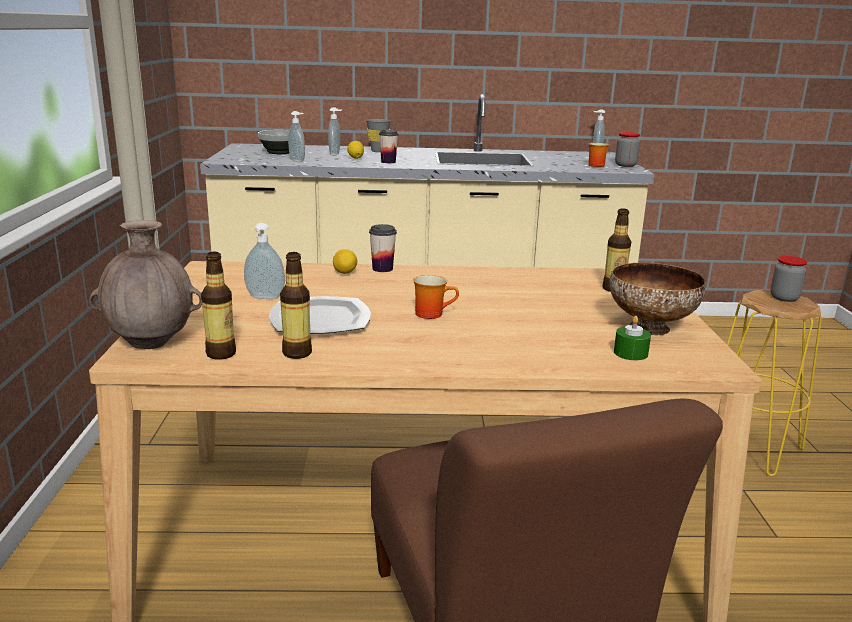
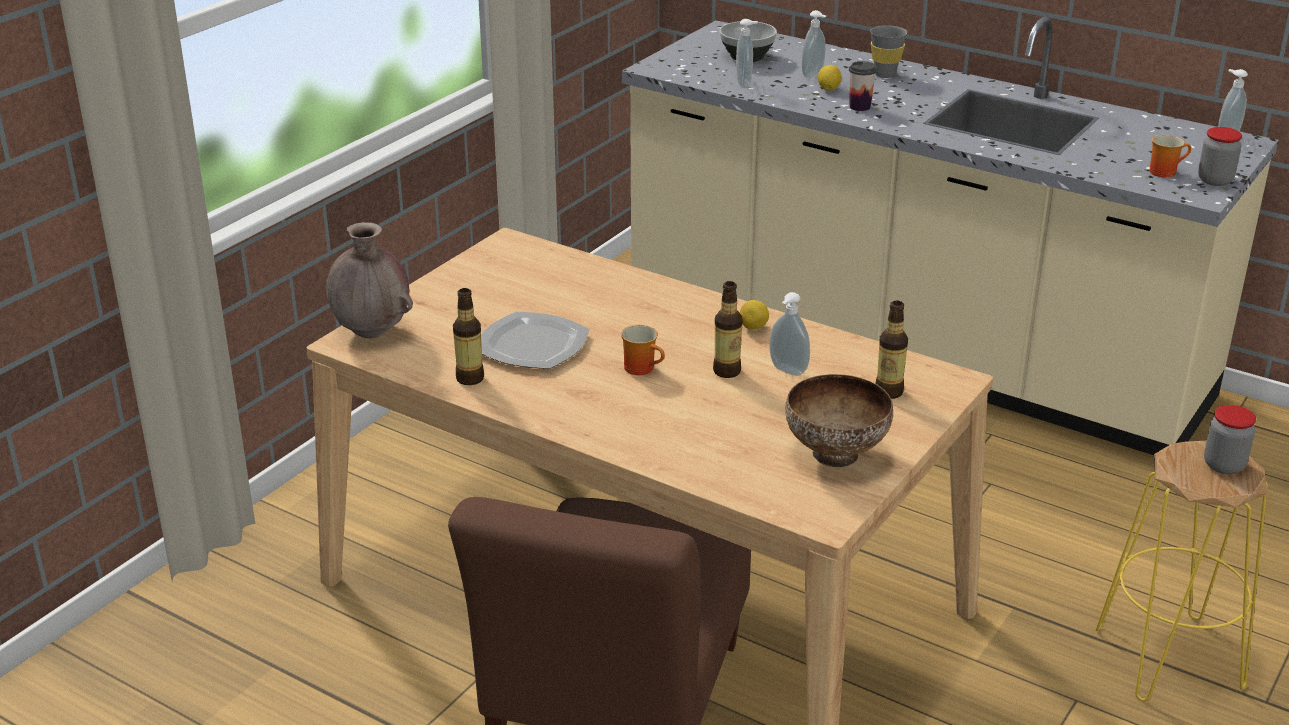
camera: 35 degrees right, 10 degrees up
(221, 354) = (412, 360): bottle -> bottle (727, 371)
(264, 298) = (515, 301): soap dispenser -> soap dispenser (787, 371)
(345, 273) = (629, 286): lemon -> lemon (754, 327)
(382, 269) = (676, 290): cup -> none
(630, 353) = (761, 476): green candle -> none

